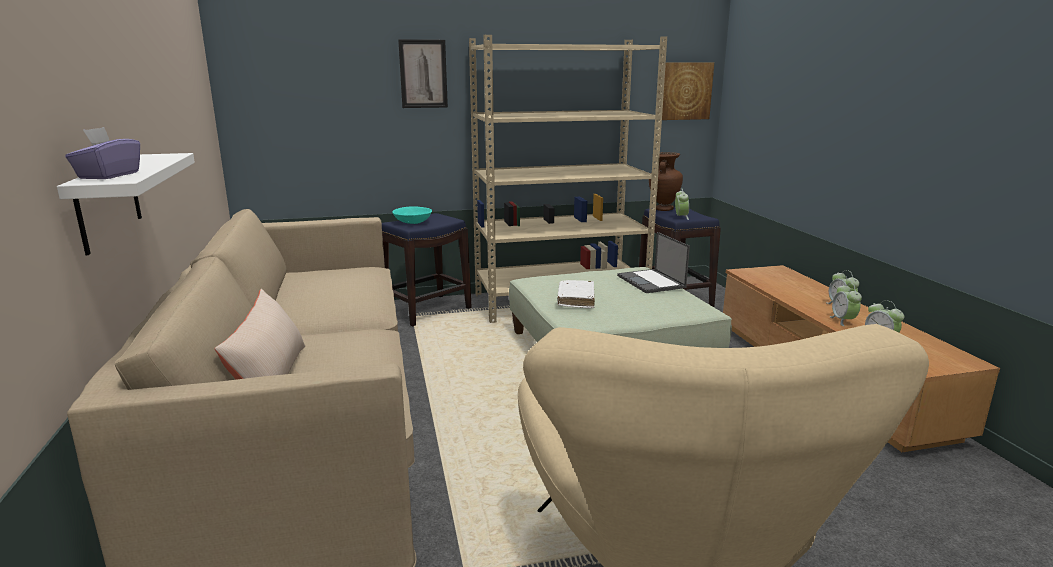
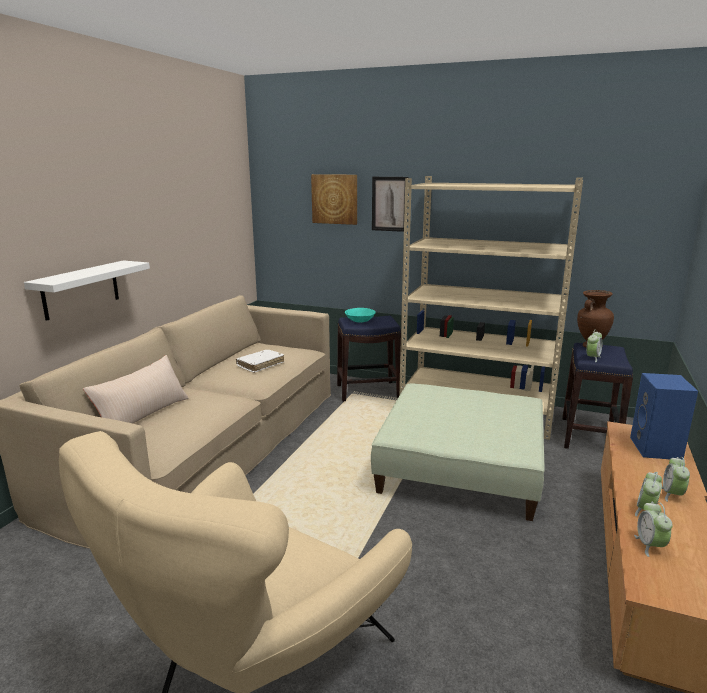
camera: 35 degrees right, 0 degrees up
(108, 175) = (59, 277): purple tissue box -> none
(576, 299) = (427, 413): white book -> white book (260, 365)
(651, 282) = (515, 414): laptop -> none
(684, 91) = (645, 229): picture -> picture (335, 199)
(786, 280) = (657, 449): none -> blue speaker

